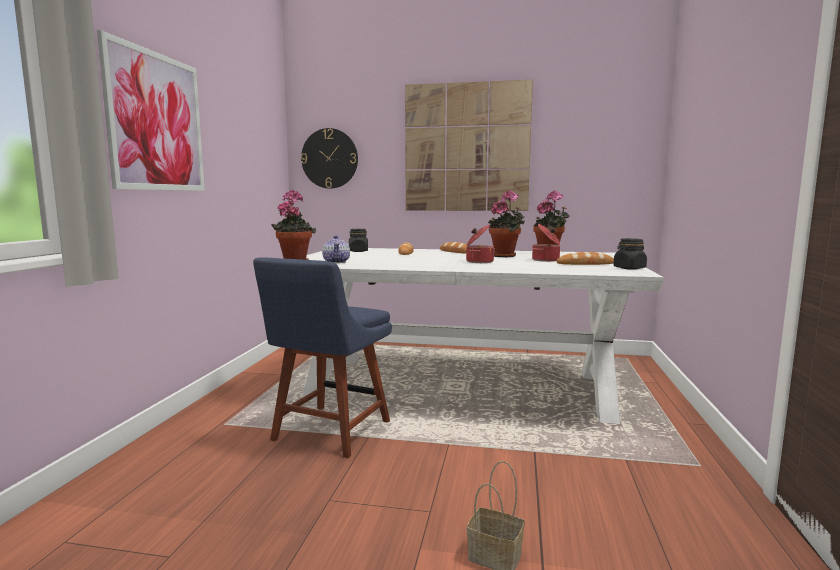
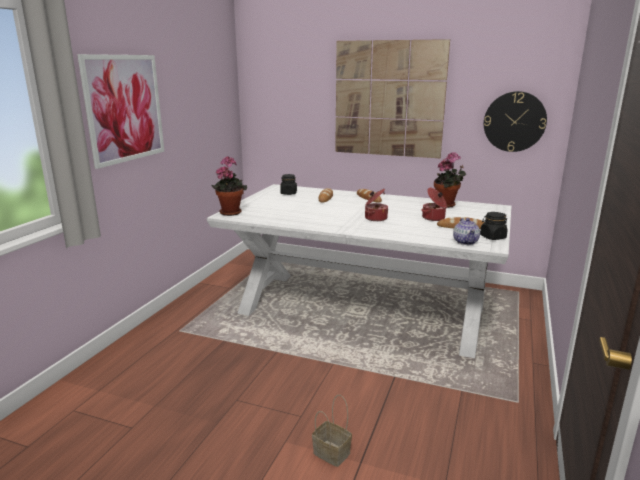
camera: 10 degrees right, 10 degrees up
(328, 433) = (249, 345): blue chair -> none
(329, 158) = (273, 103): wall clock -> wall clock (514, 121)
(336, 262) = (262, 213): teapot -> teapot (465, 242)
(506, 256) = (405, 208): potted plant -> none

